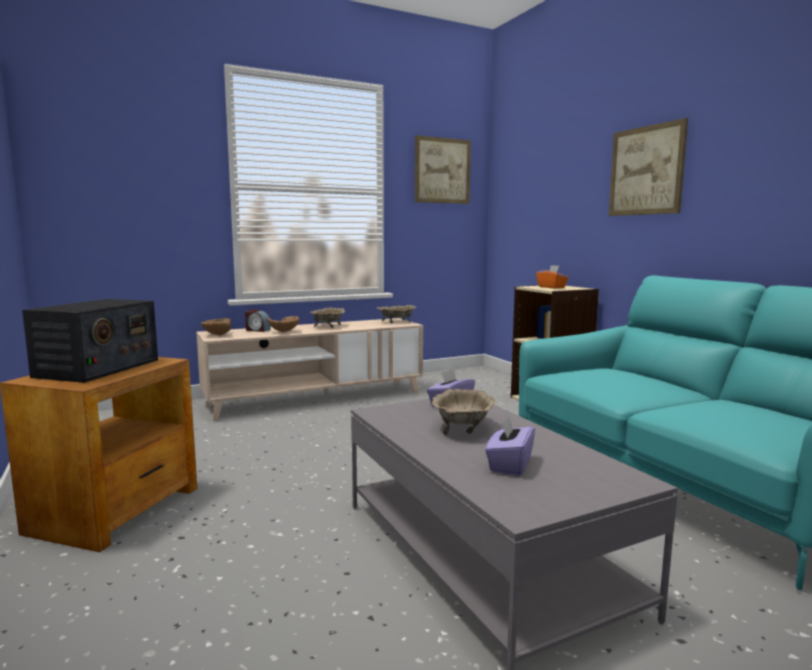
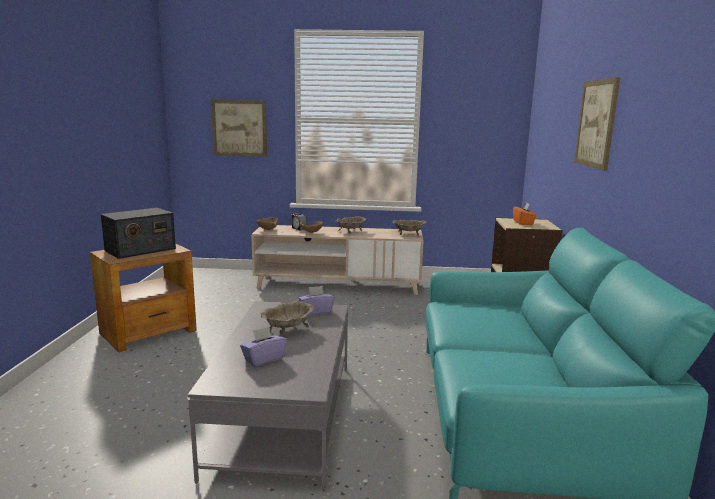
camera: 30 degrees right, 5 degrees up
(442, 170) = (479, 102): picture -> picture (239, 128)

